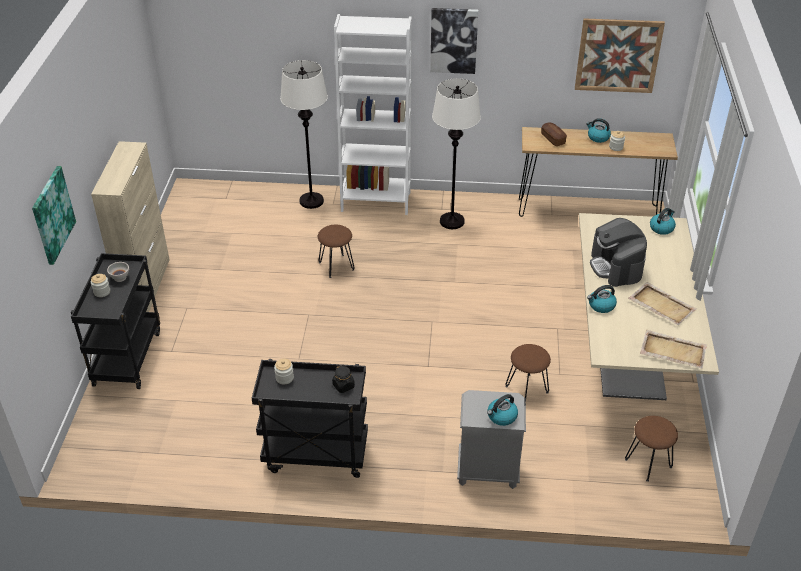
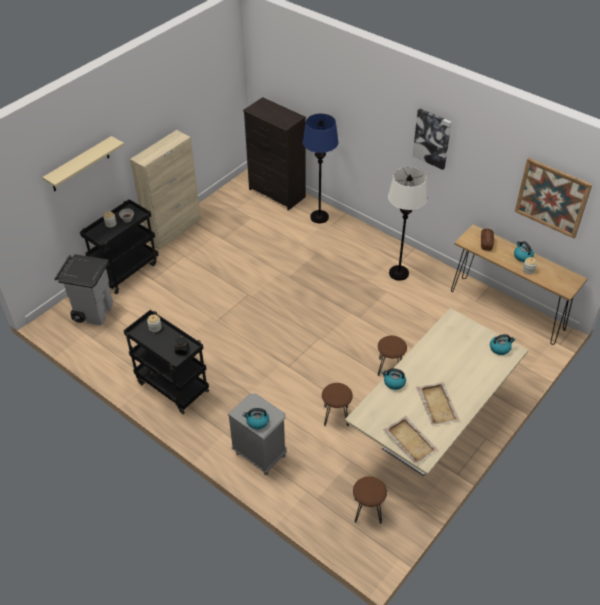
camera: 35 degrees right, 5 degrees up
(52, 215) = (80, 164): picture -> beige shelf
(127, 422) = (93, 311): none -> grey trash can
(238, 196) = (277, 194): none -> black dresser
(311, 201) = (319, 217): white floor lamp -> blue floor lamp
(336, 266) = (294, 269): brown stool -> brown stool (389, 367)
(376, 201) = (360, 236): white bookcase -> none
(616, 267) = (434, 360): coffee machine -> none

